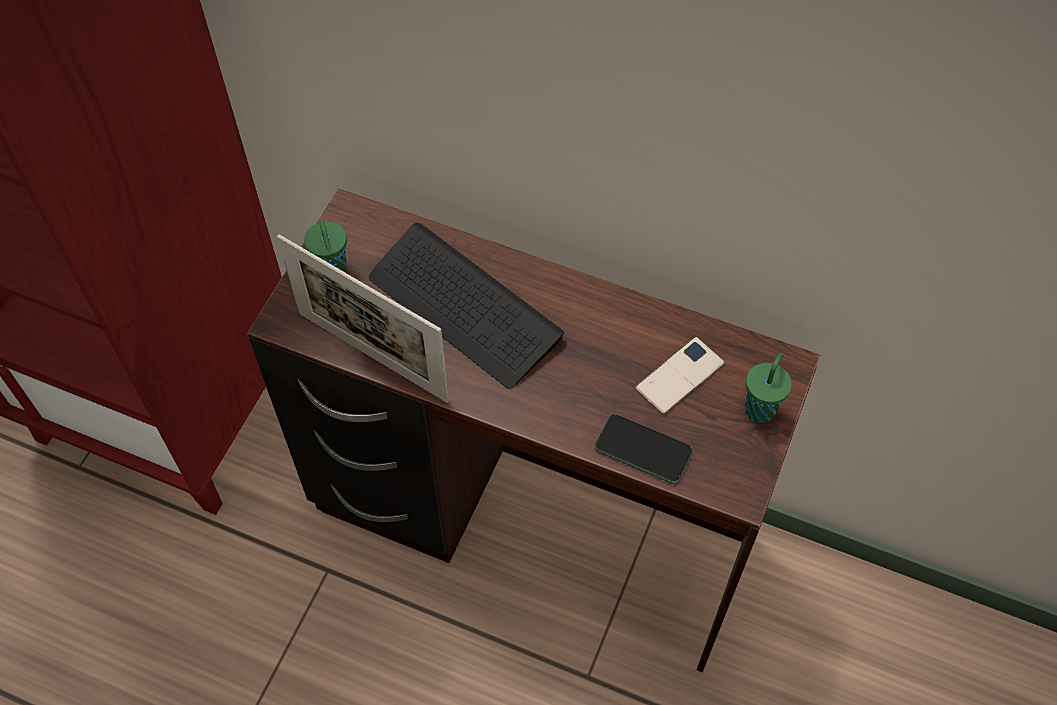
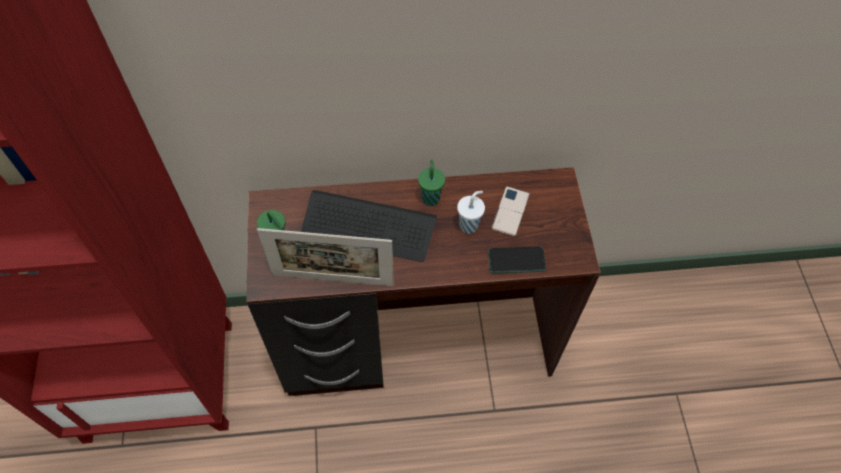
camera: 30 degrees left, 0 degrees up
(607, 368) = (469, 225): none -> white cup
(760, 408) = (562, 209): green cup -> green cup (430, 197)

